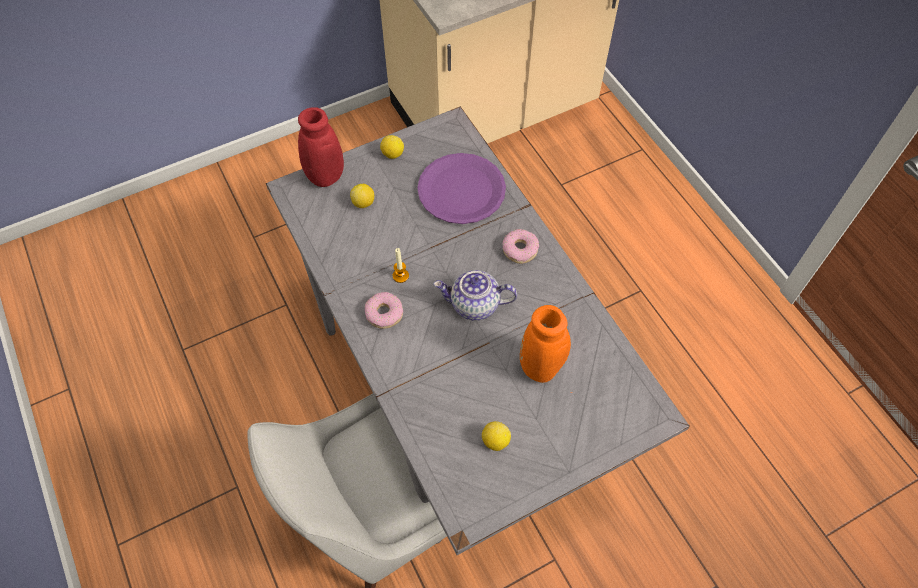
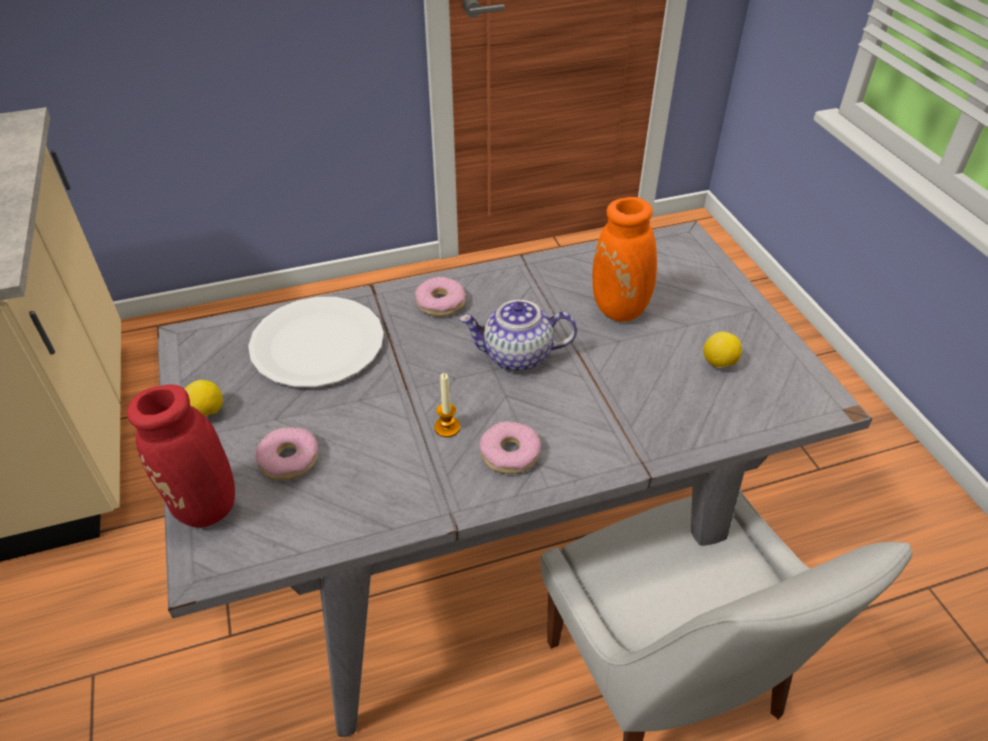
camera: 80 degrees left, 15 degrees down
(363, 203) = (289, 459): lemon -> donut
(461, 190) = (317, 344): purple plate -> white plate
(474, 305) = (517, 356): teapot -> teapot turned 75 degrees clockwise

